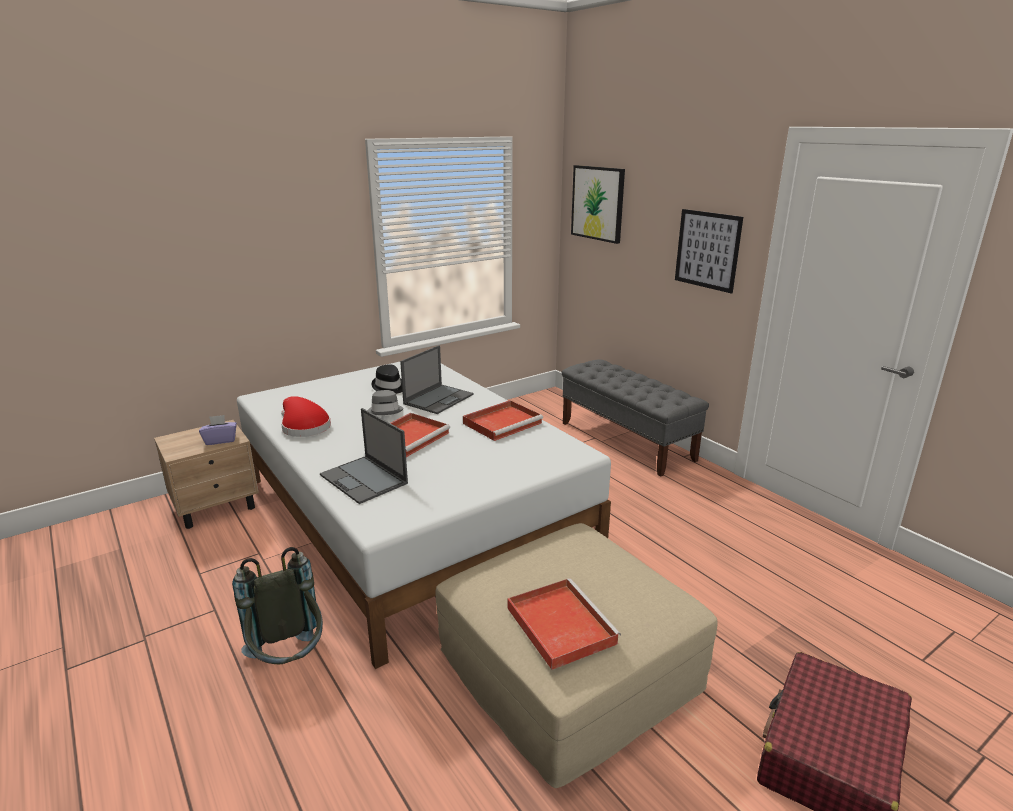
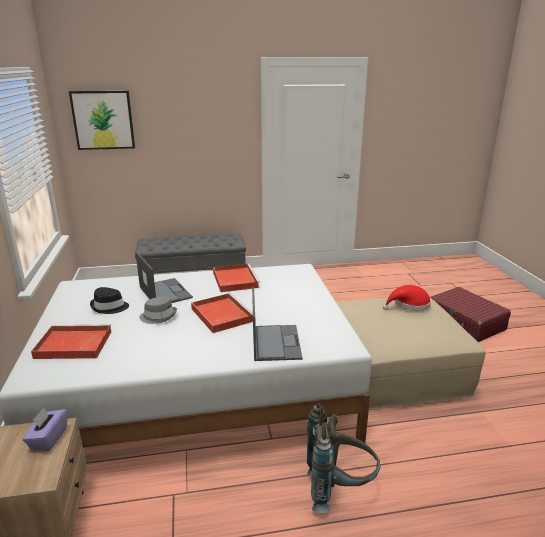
camera: 65 degrees left, 0 degrees up
(304, 427) = (144, 358): red hat -> red hat (409, 305)
(364, 479) = (275, 342): laptop -> laptop turned 75 degrees counterclockwise
(559, 624) = (430, 328): red tray -> red tray (72, 345)
(707, 250) = (217, 138): picture -> none

